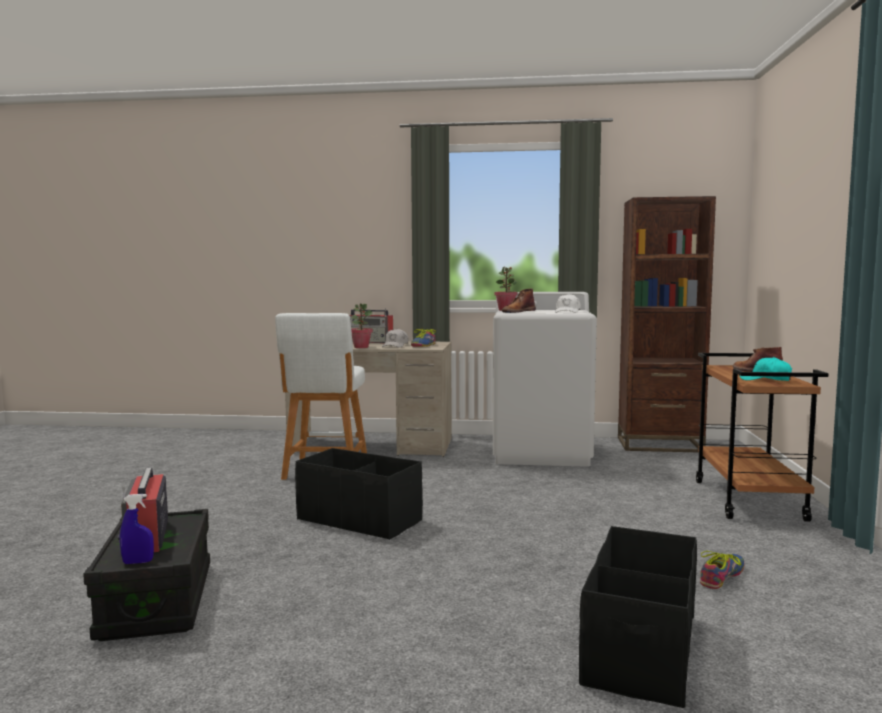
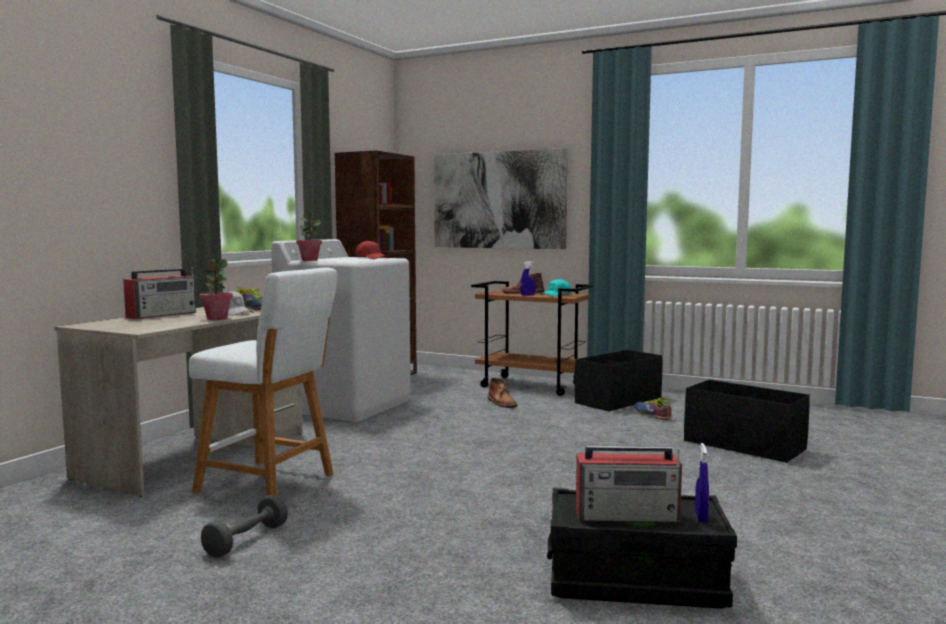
camera: 70 degrees left, 0 degrees up
(224, 485) = (246, 540): none -> grey dumbbell
(359, 519) = (467, 484): black storage box -> black storage box (618, 400)
(518, 311) = (338, 260): brown boot -> brown boot (501, 403)
(567, 312) = (371, 258): white cap -> red cap
(731, 374) = (527, 295): none -> blue spray bottle
(802, 244) = (498, 200): none -> picture

